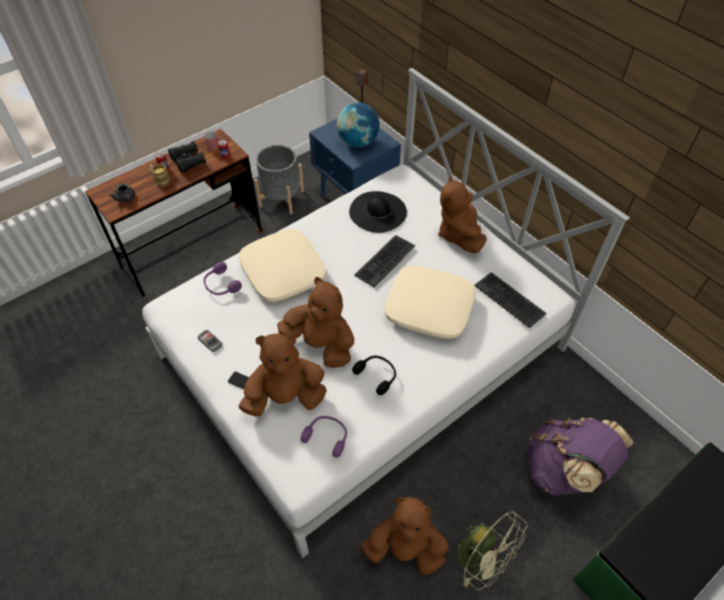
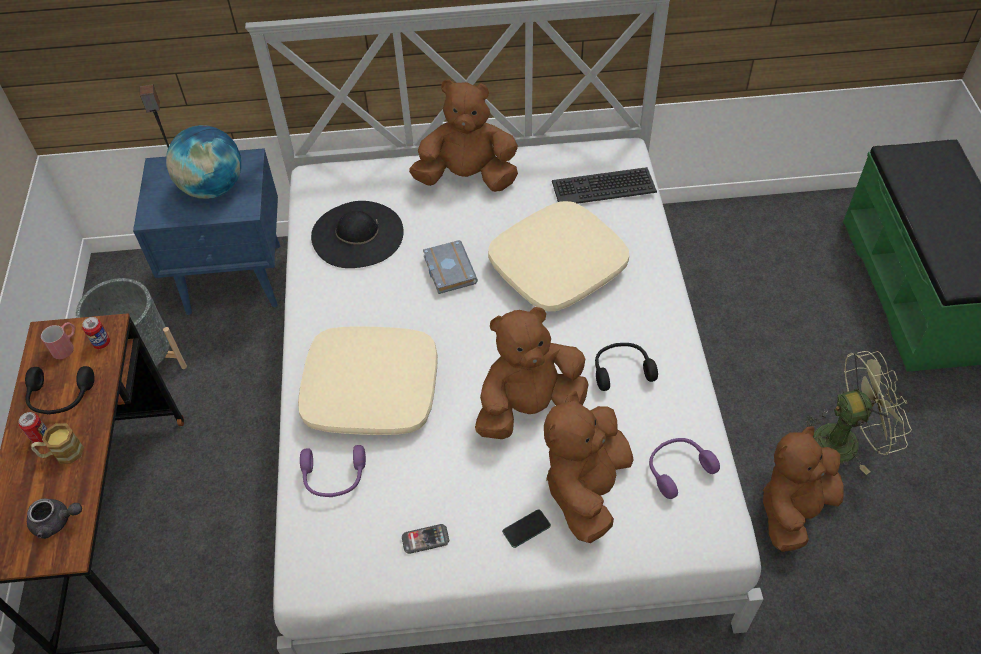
camera: 55 degrees left, 0 degrees up
(188, 161) = (60, 397): black binoculars -> black headphones
(384, 260) = (447, 269): keyboard -> grey book
(459, 234) = (467, 177): brown plush toy -> brown plush toy turned 150 degrees clockwise
(564, 469) = (782, 302): purple backpack -> none

